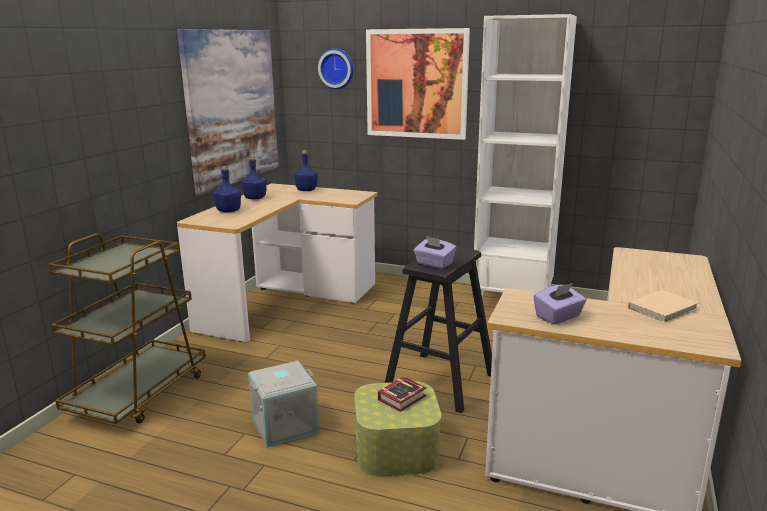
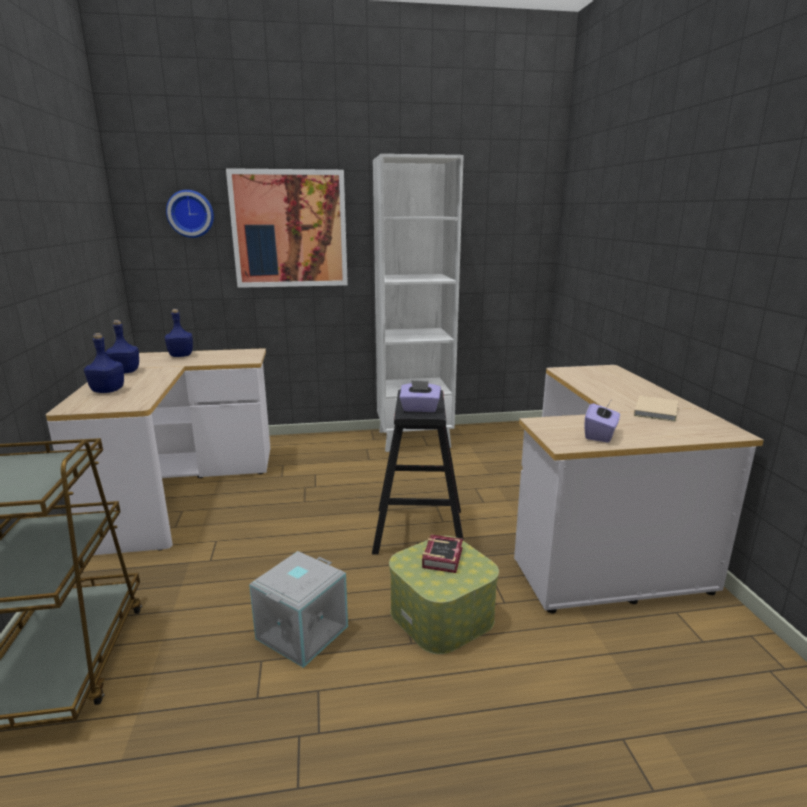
camera: 30 degrees left, 0 degrees up
(232, 107) = (77, 259): picture -> none

